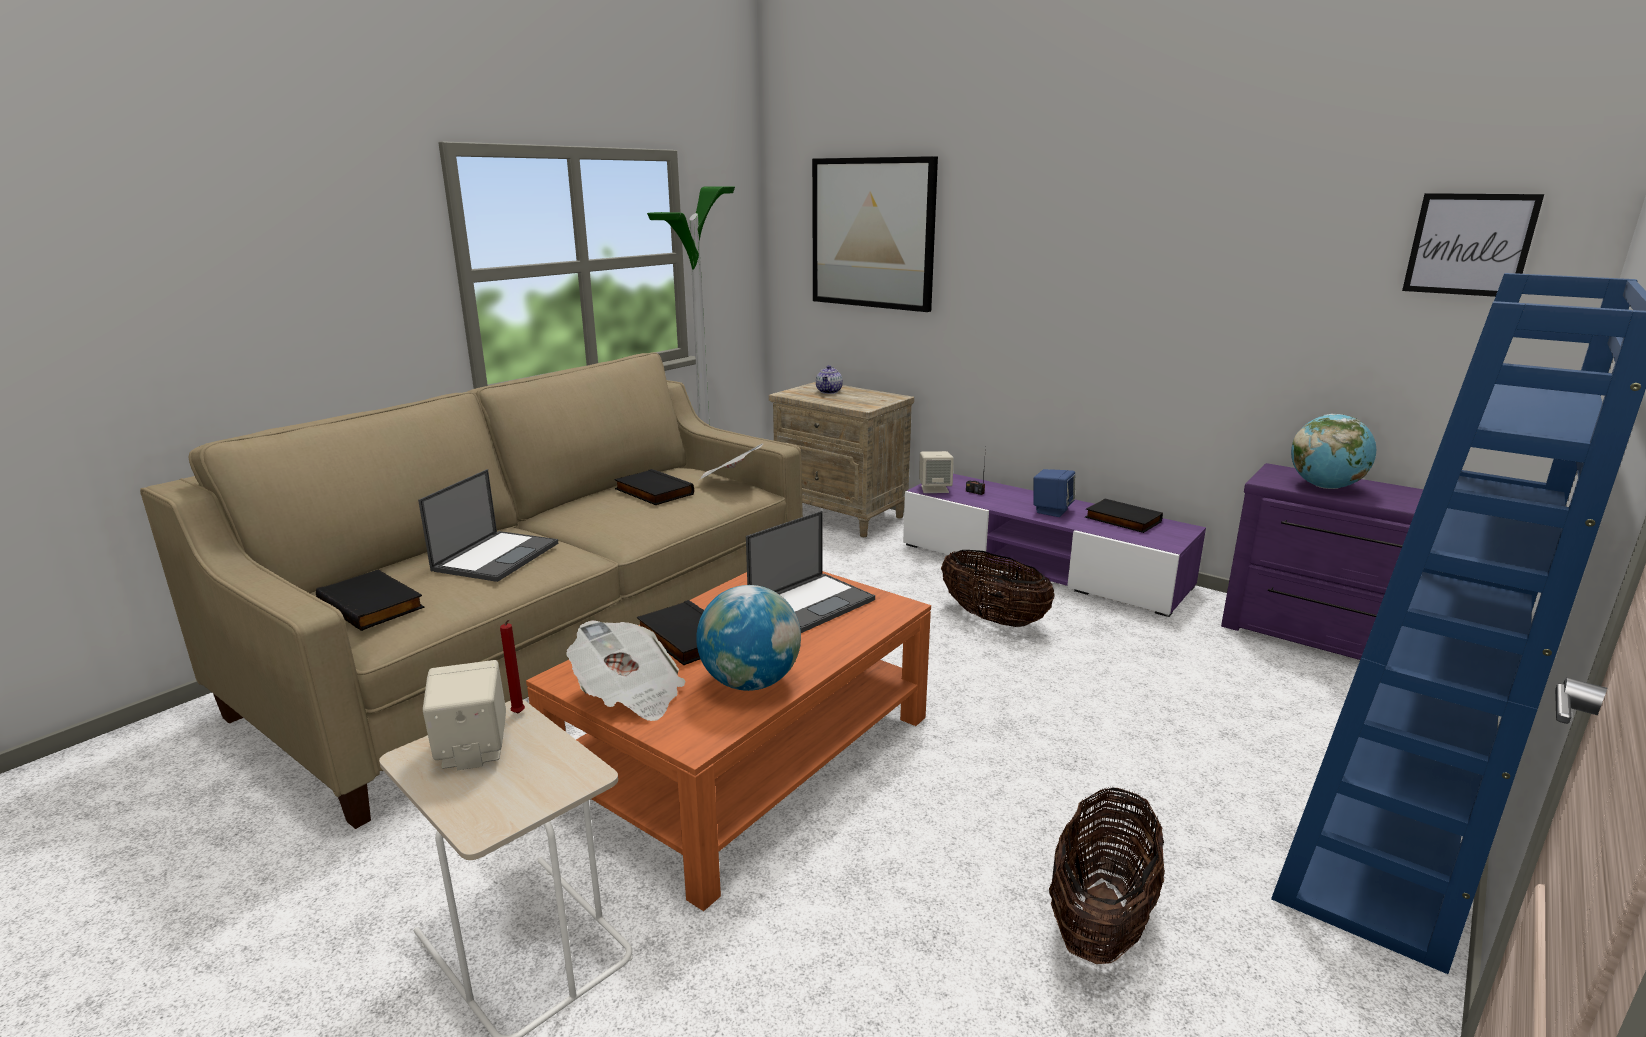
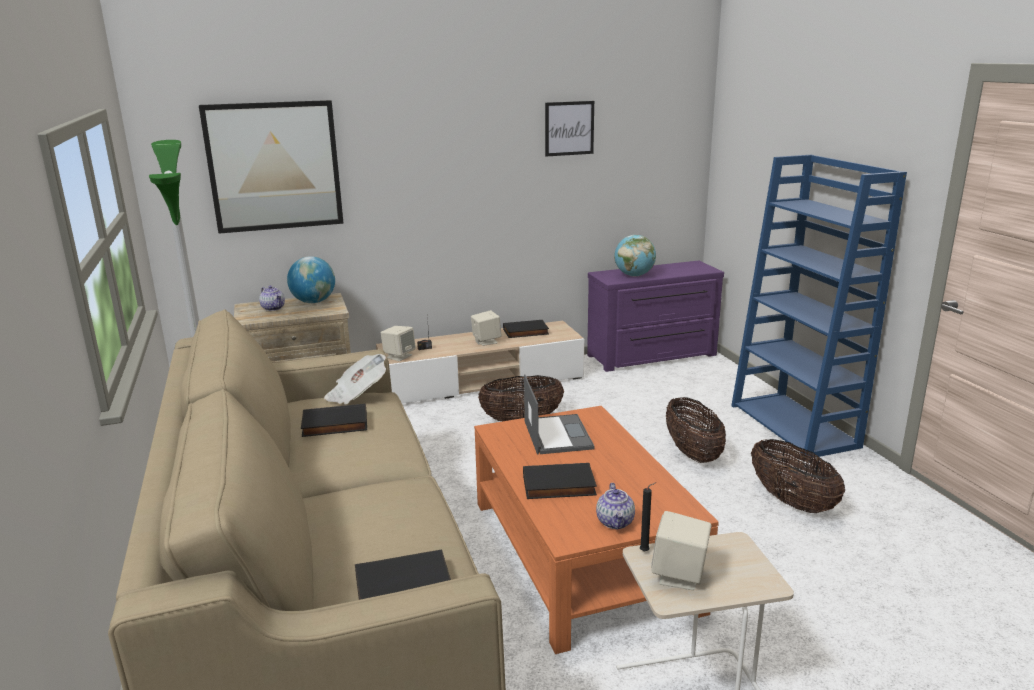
camera: 55 degrees left, 0 degrees up
(497, 556) = (375, 512): laptop -> none
(519, 714) = (646, 551): red candle -> black candle
(629, 695) = (615, 522): newspaper -> teapot
(750, 682) = (639, 480): globe -> globe (313, 302)
(1041, 565) = (481, 381): purple tv stand -> beige tv stand
(1051, 510) = (486, 341): blue speaker -> beige speaker
(1106, 770) = (692, 453): none -> basket
(1469, 244) = (658, 137): picture -> picture (569, 128)

